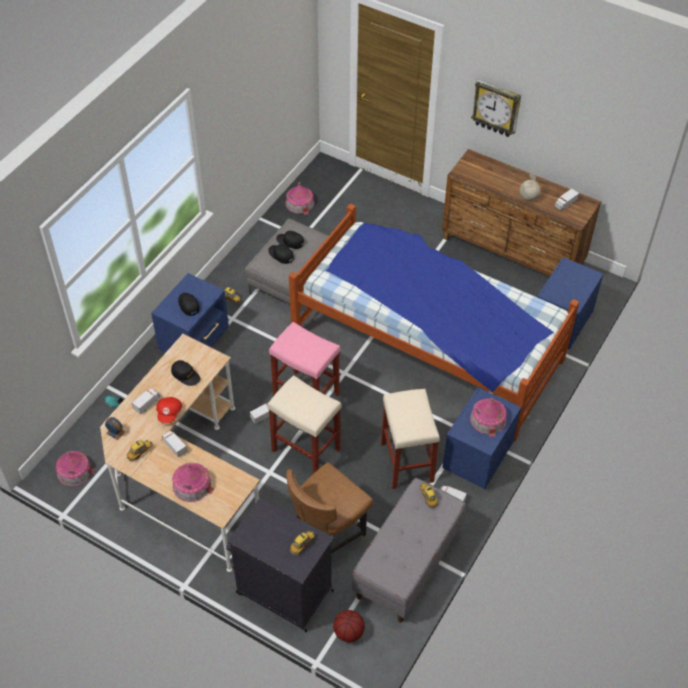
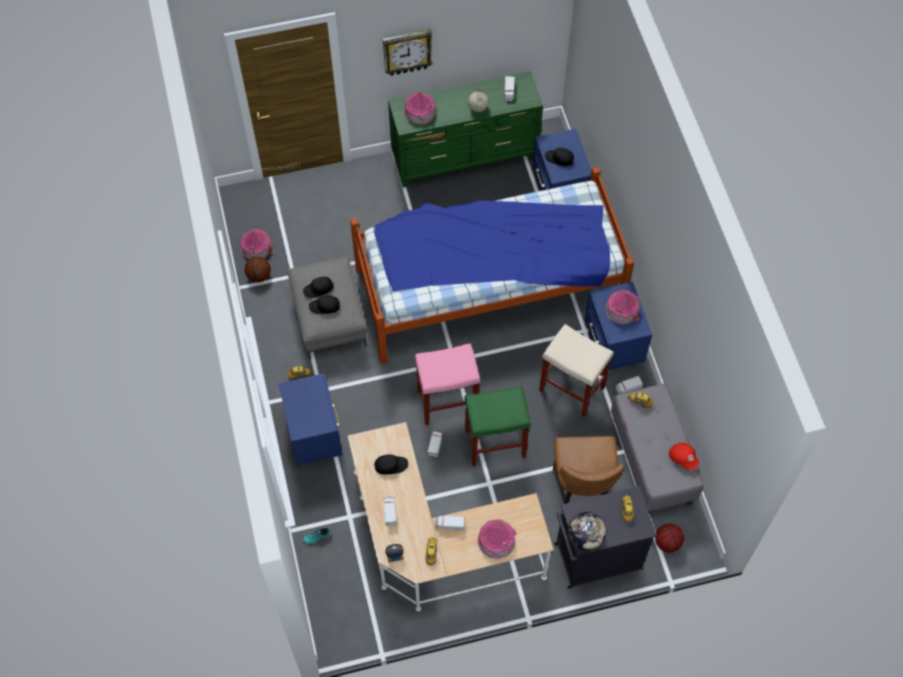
camera: 45 degrees left, 10 degrees up
(74, 471) = (348, 616): toy house -> toy house (420, 111)
(169, 413) = (415, 504): red cap -> red cap (683, 458)
(188, 305) = (312, 409): black cap -> black cap (559, 158)
(248, 535) = (585, 537): none -> globe
(280, 220) = (259, 275): none -> basketball
(305, 450) = (494, 444): beige stool -> green stool
(512, 253) = (465, 158): brown dresser -> green dresser

